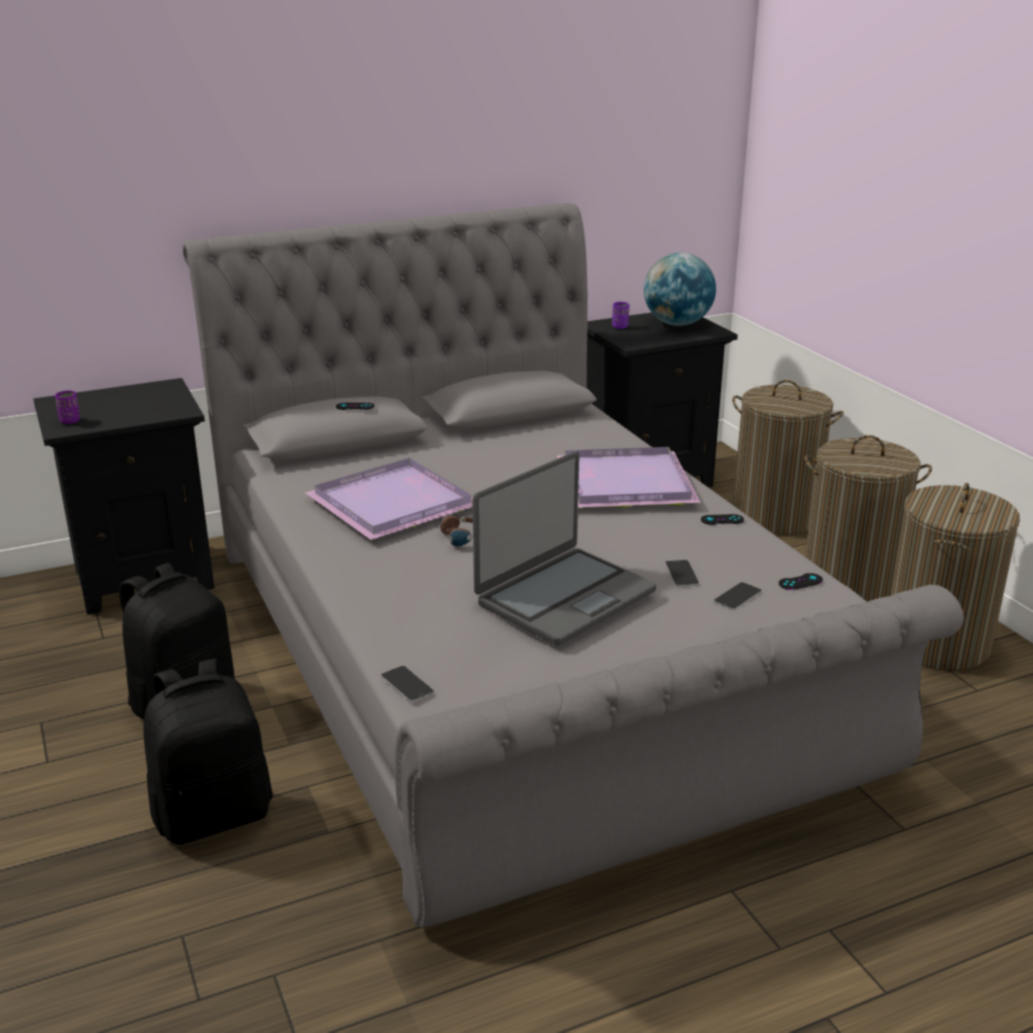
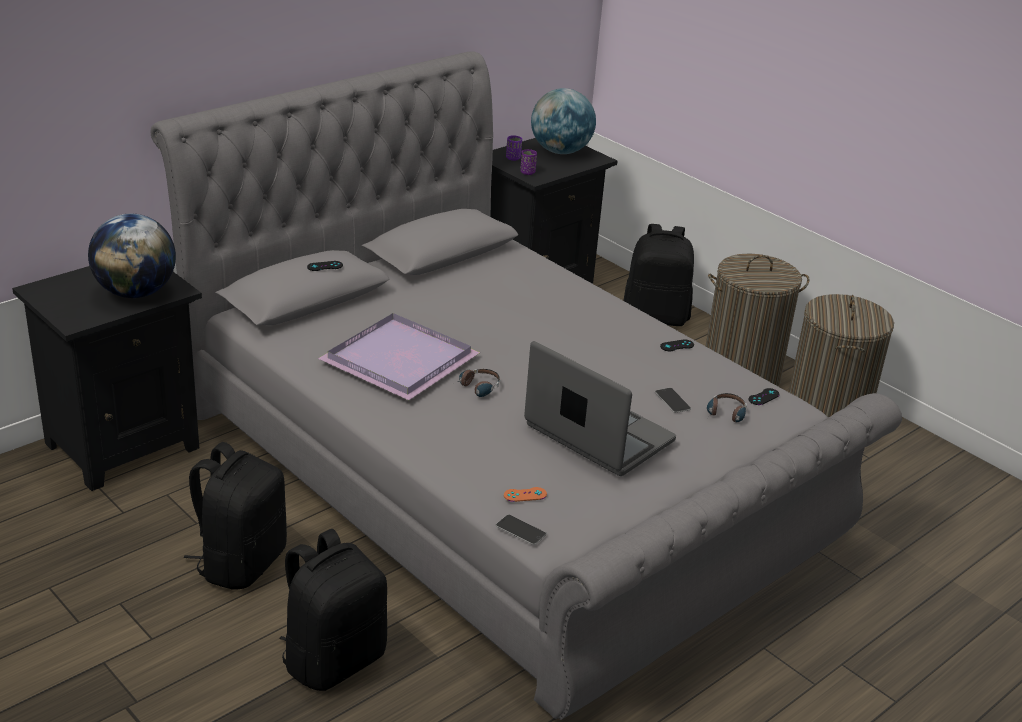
camera: 20 degrees left, 5 degrees up
(70, 421) = (74, 311): purple cup -> purple cup (527, 172)
(141, 410) = (135, 292): none -> globe
(435, 647) = (525, 495): none -> orange game controller
(564, 596) = (598, 434): laptop -> laptop turned 75 degrees counterclockwise
(622, 482) = (580, 317): purple tray -> none
(737, 596) = (725, 416): phone -> headphones
(775, 516) = (656, 317): laundry basket -> black backpack

